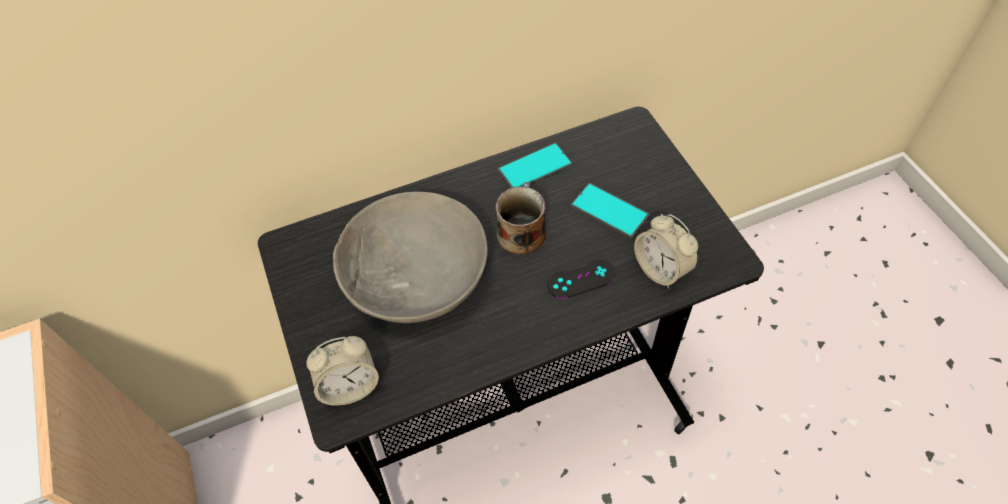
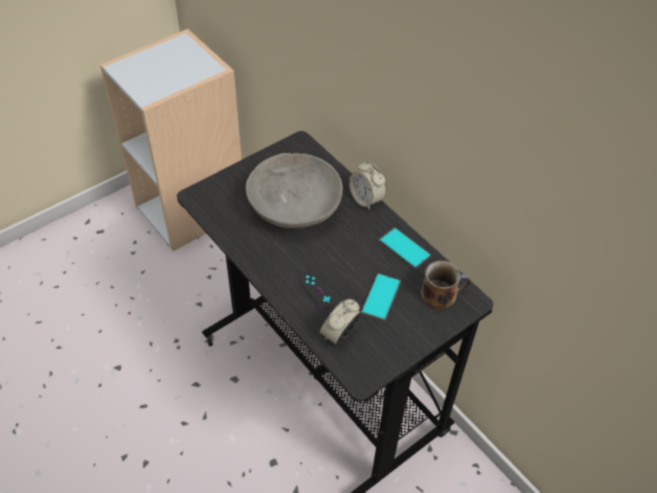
camera: 70 degrees right, 5 degrees down
(350, 386) = (215, 196): alarm clock -> alarm clock (366, 199)
(521, 231) = (347, 251): mug -> mug (441, 294)

